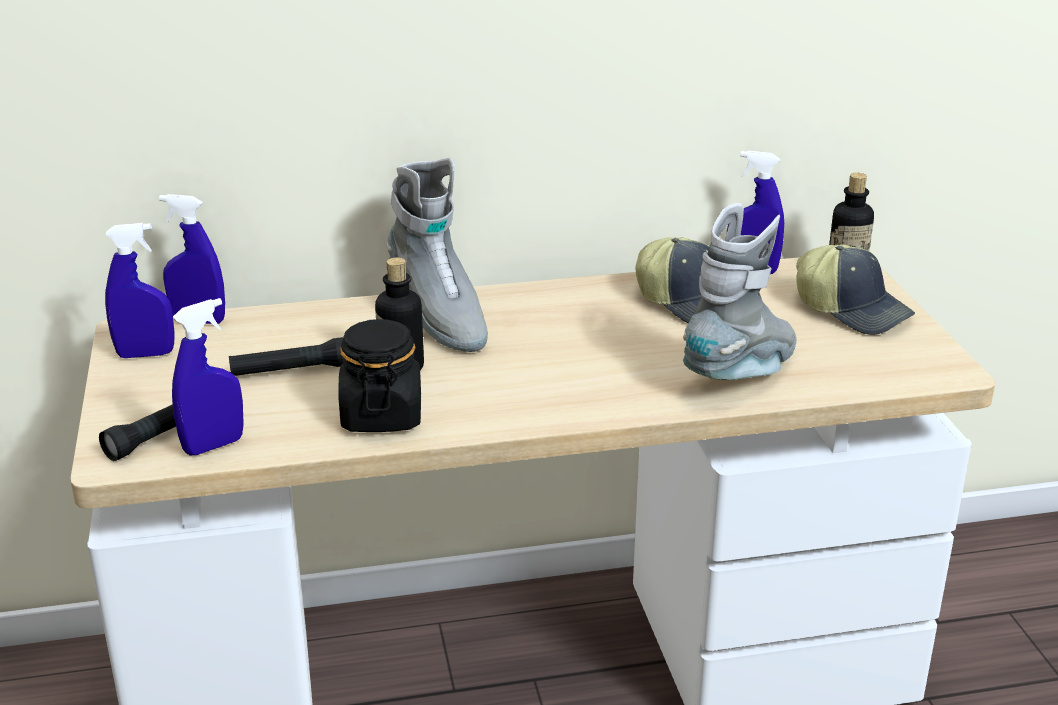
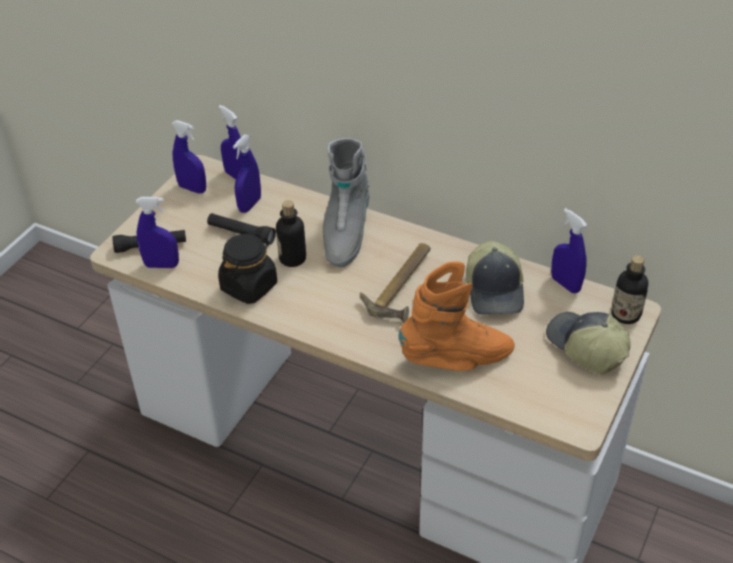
camera: 40 degrees right, 15 degrees up
(260, 340) = (249, 205): none -> blue spray bottle
(583, 338) = (404, 286): none -> hammer
(743, 374) = (456, 359): grey boot -> orange boot
(852, 310) = (585, 348): cap -> cap turned 150 degrees clockwise

